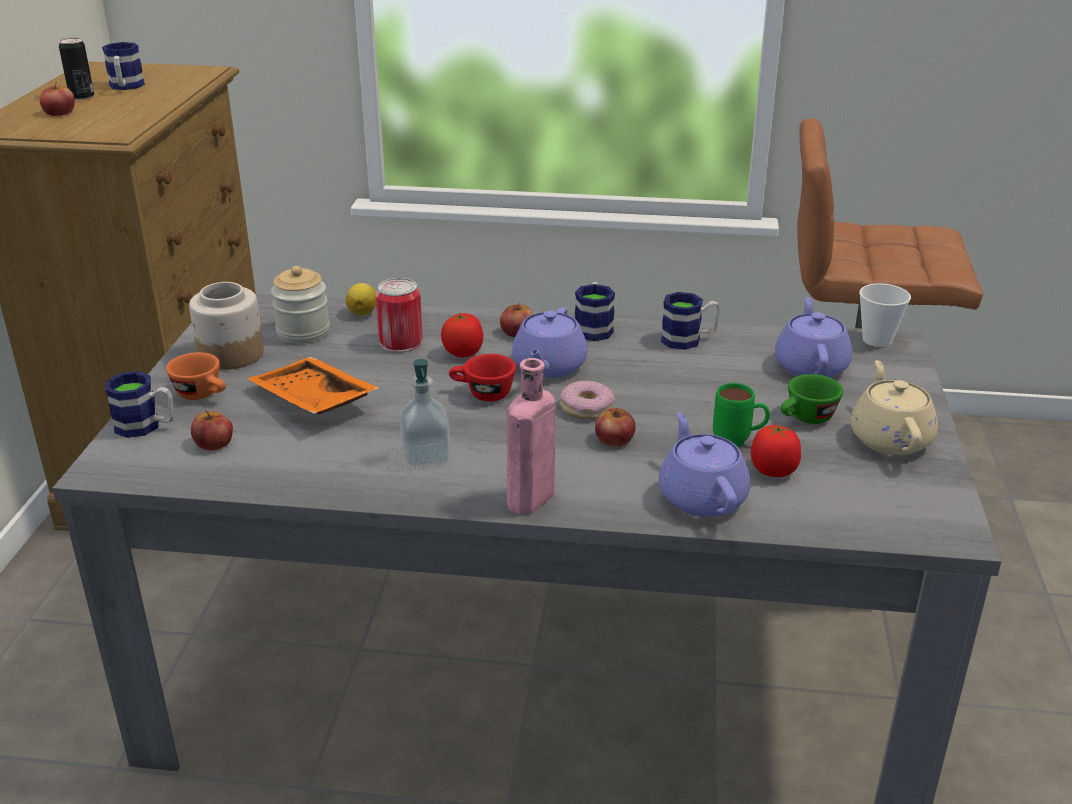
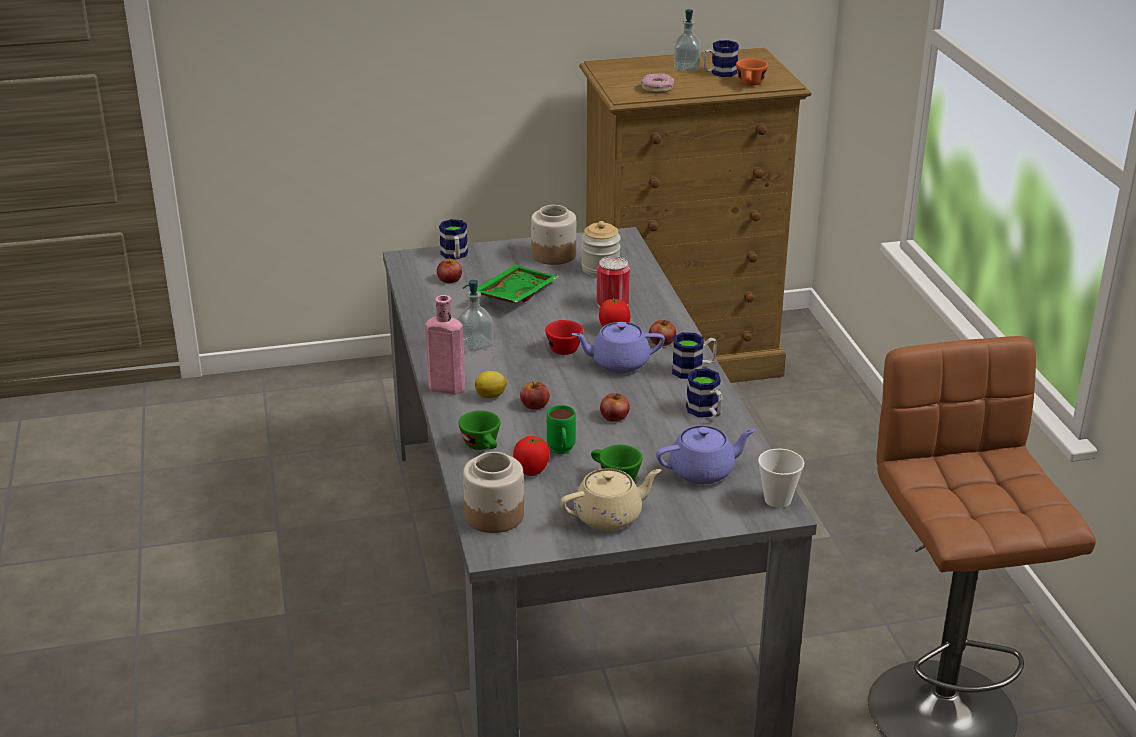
camera: 70 degrees right, 0 degrees up
(59, 112) = (649, 72): apple -> apple (614, 416)
(82, 96) = (686, 68): can -> soap dispenser
(203, 395) = (499, 261): orange cup -> orange cup (750, 84)
(311, 401) = (514, 294): orange tray -> green tray
(363, 312) = (645, 281): lemon -> lemon (491, 396)
(586, 408) = (570, 387): donut -> donut (657, 88)
(701, 496) = (483, 446): purple teapot -> green cup
(874, 517) = (495, 516): none -> jar

